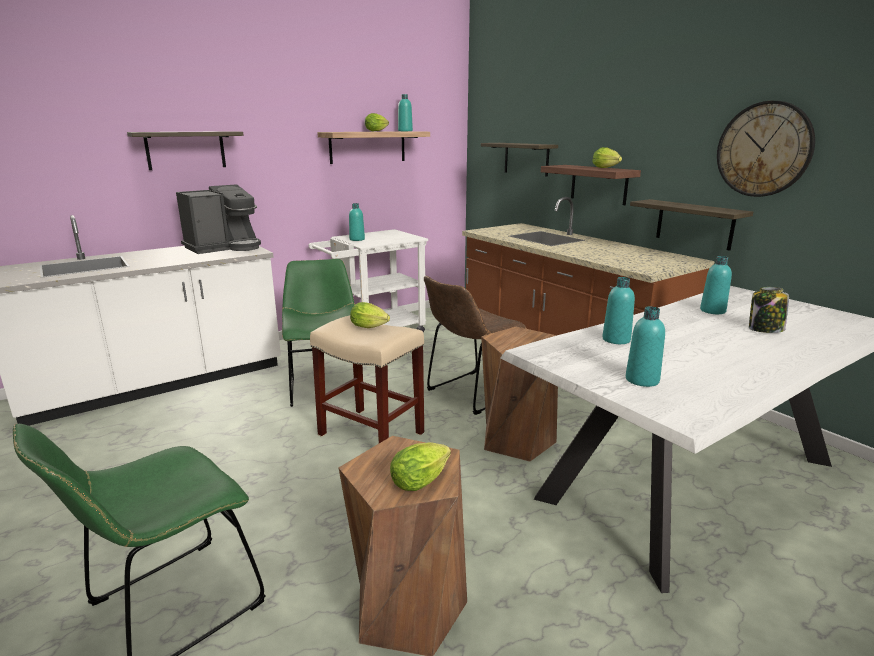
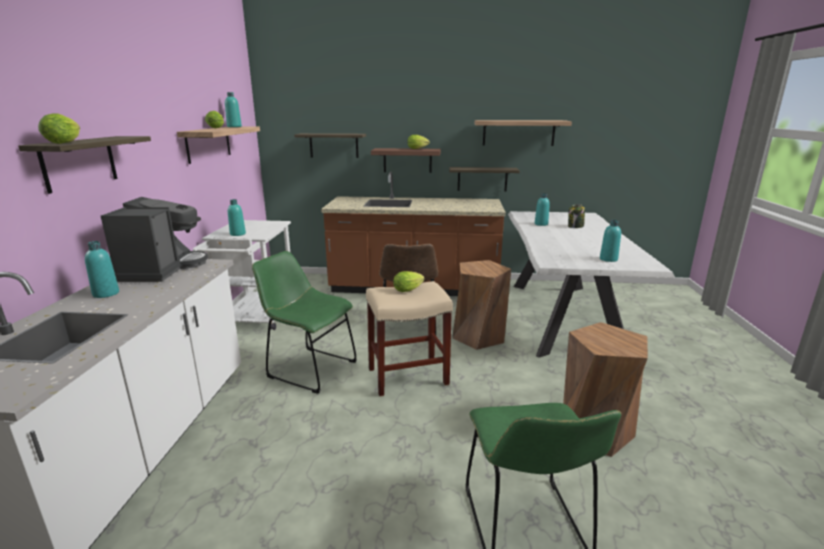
camera: 50 degrees left, 0 degrees up
(422, 480) = (626, 338): lettuce -> lettuce (66, 143)
(616, 340) = (554, 247): turquoise bottle -> turquoise bottle (106, 294)
(764, 149) = (518, 133): wall clock -> shelf

